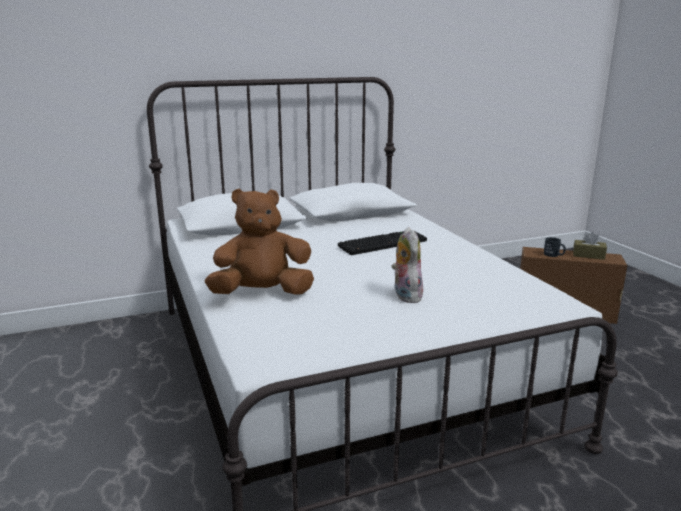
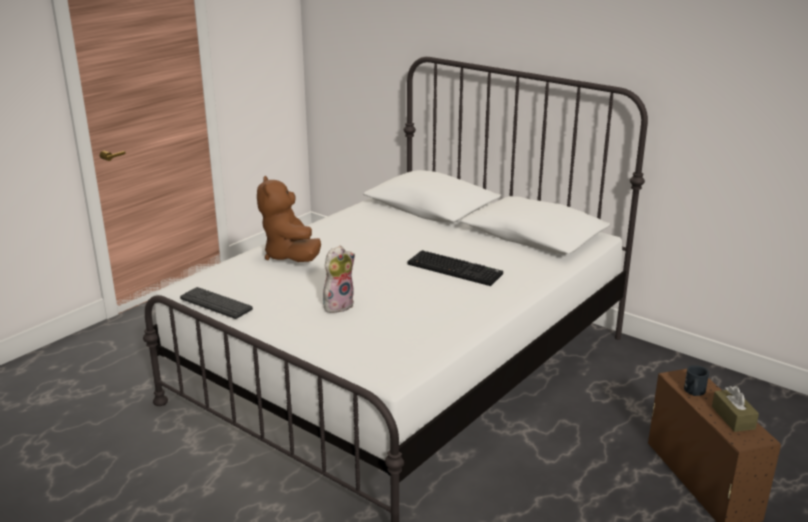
camera: 60 degrees right, 5 degrees up
(262, 293) = (291, 256): brown plush toy -> brown plush toy turned 150 degrees counterclockwise
(339, 352) = (216, 304): none -> keyboard

